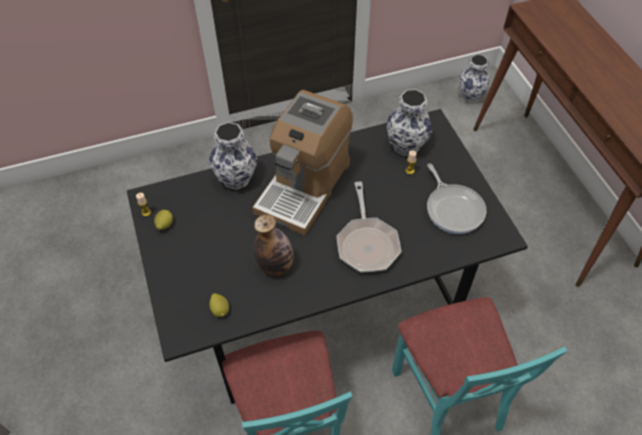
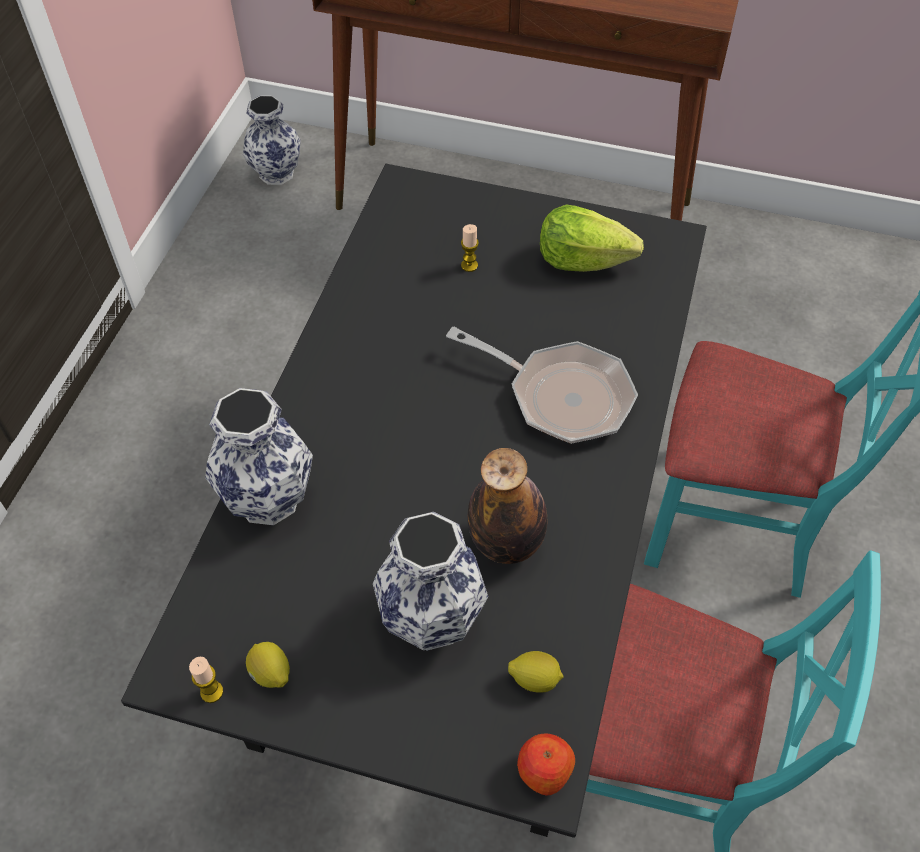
camera: 55 degrees left, 0 degrees up
(183, 334) = (544, 770): none -> apple
(304, 186) = (378, 412): coffee machine -> none
(405, 144) = (415, 240): vase -> vase (429, 617)
(453, 209) = (582, 260): frying pan -> lettuce

